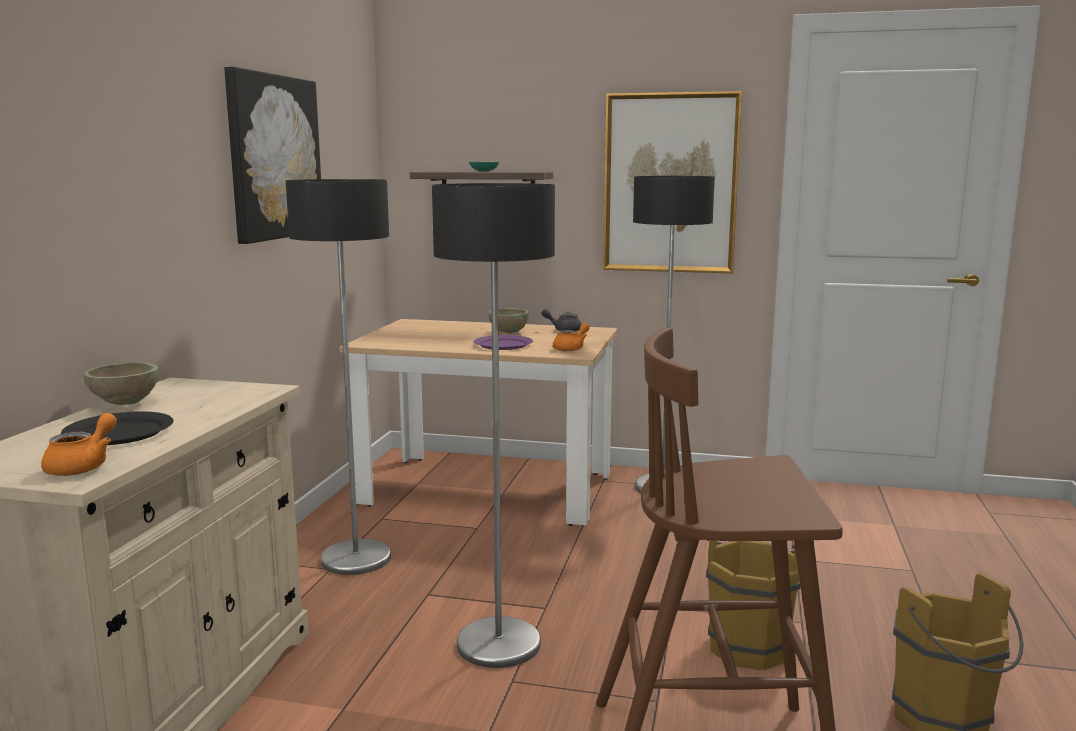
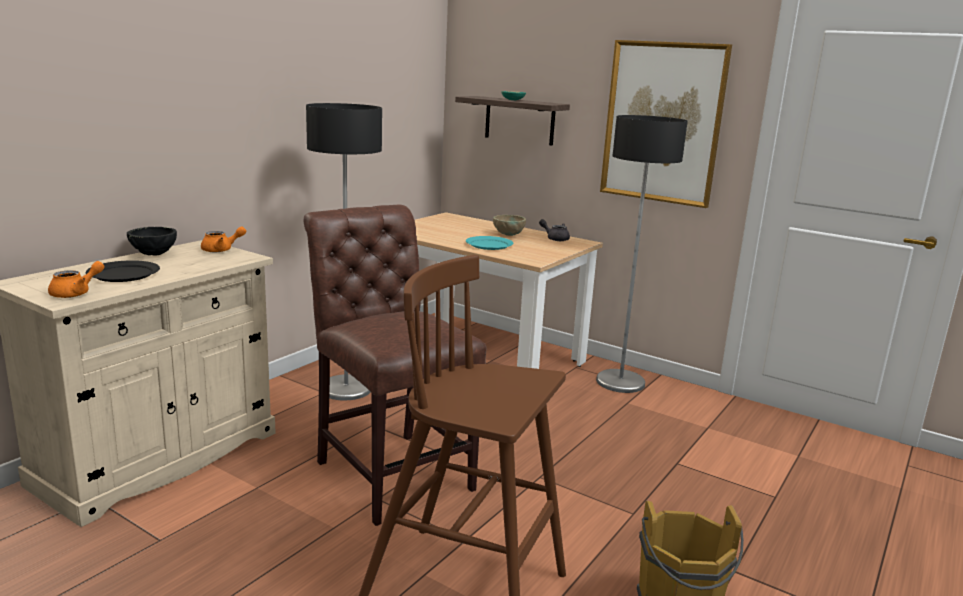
camera: 20 degrees right, 5 degrees up
(125, 404) = (154, 254): beige bowl -> black bowl
(274, 157) = (325, 83): picture -> none
(498, 643) = (390, 471): floor lamp -> brown chair
(503, 345) = (489, 245): purple plate -> turquoise plate
(571, 348) = (537, 255): orange teapot -> orange teapot (221, 250)
(749, 644) = (573, 519): brown bucket -> none

